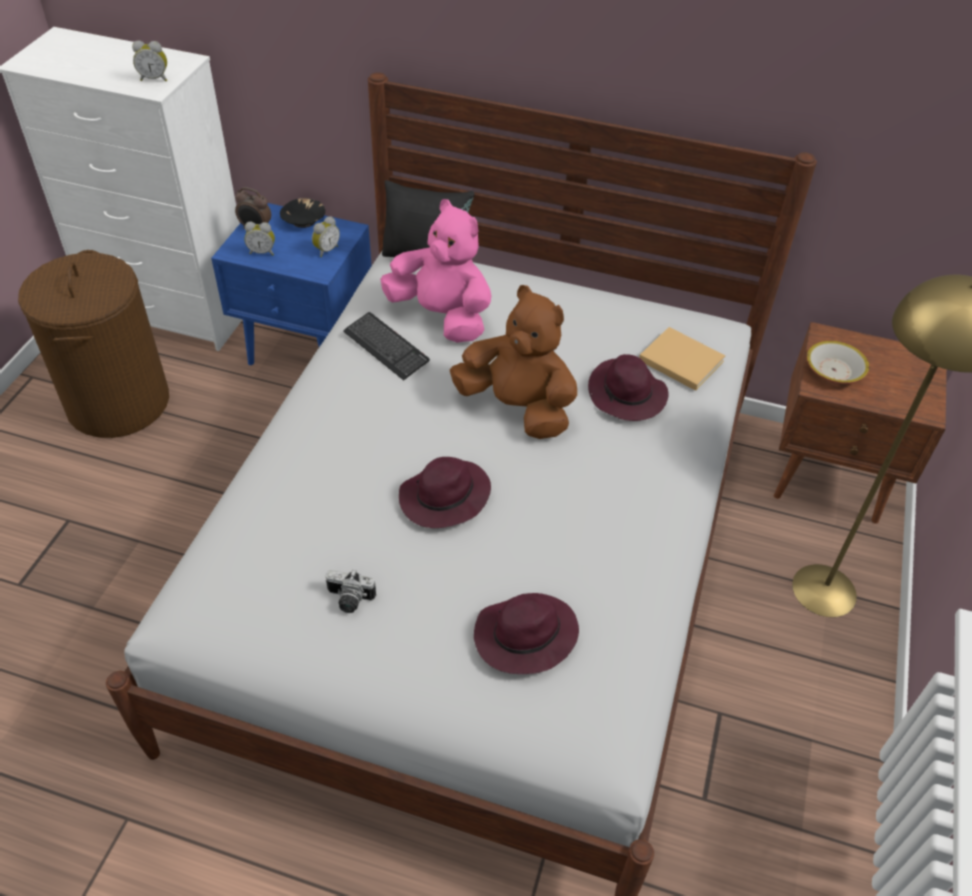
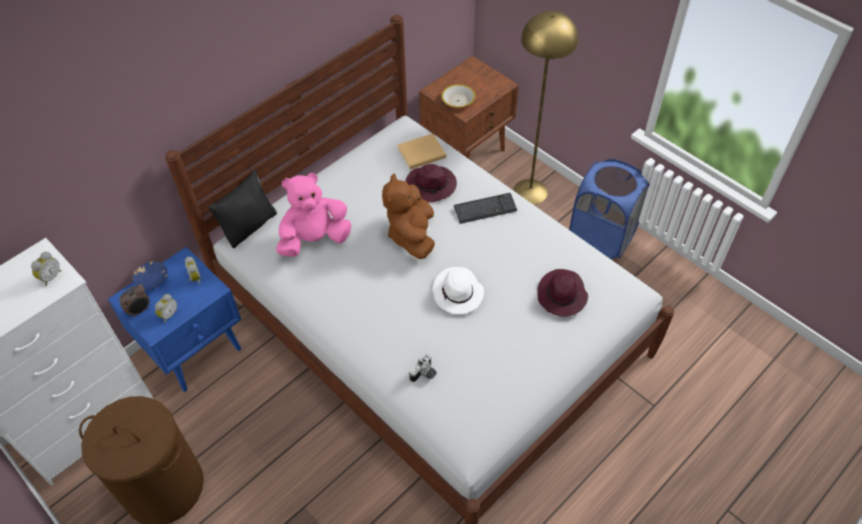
camera: 60 degrees left, 5 degrees up
(304, 220) = (152, 280): black bowl -> blue bowl
(349, 600) = (502, 361): camera -> camera (425, 374)
(386, 347) = (323, 276): keyboard -> keyboard (485, 209)
(444, 498) = (458, 293): purple hat -> white hat
(517, 407) = (412, 235): brown plush toy -> brown plush toy turned 60 degrees counterclockwise
(815, 734) = (601, 238): none -> blue laundry basket

